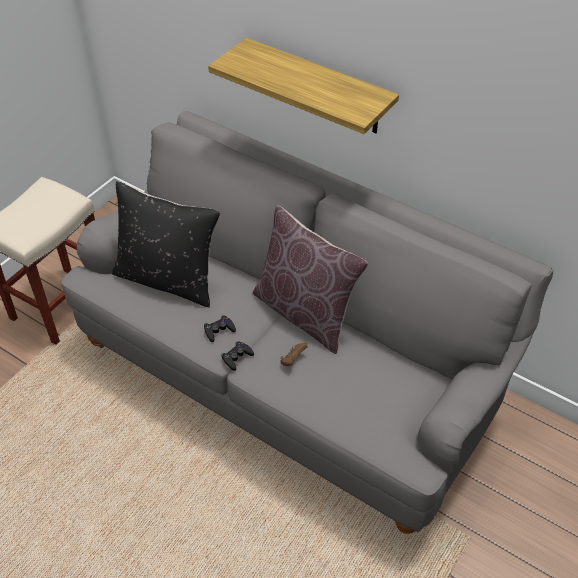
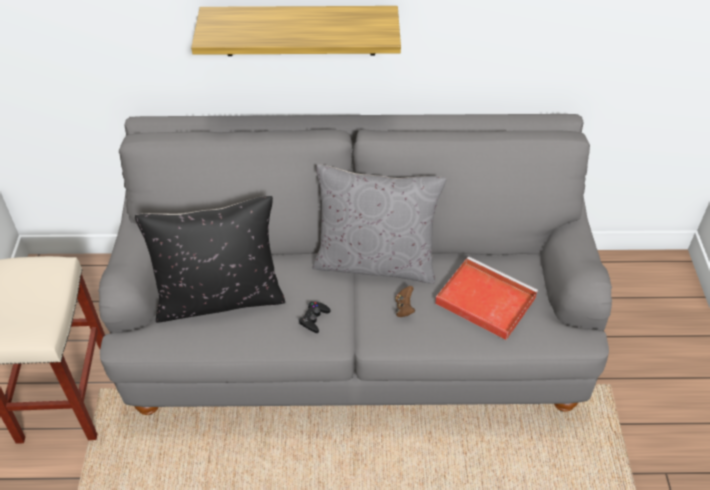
camera: 35 degrees left, 0 degrees up
(237, 357) = (352, 334): black game controller -> none
(305, 313) = (375, 262): brown pillow -> grey pillow
(362, 388) = (483, 300): none -> red tray

